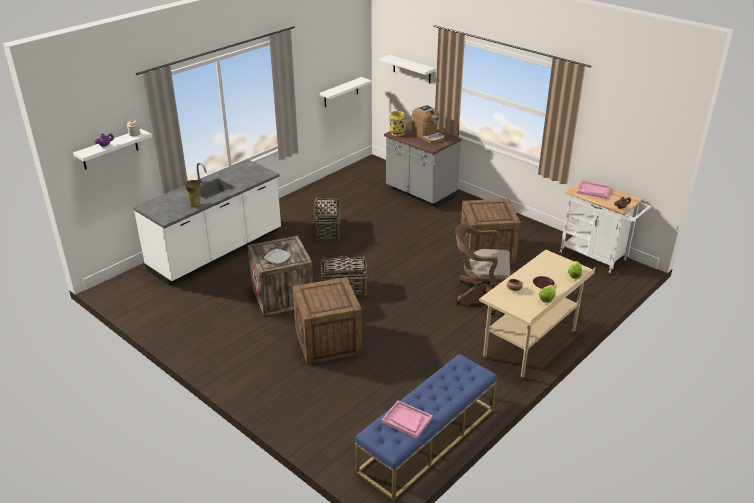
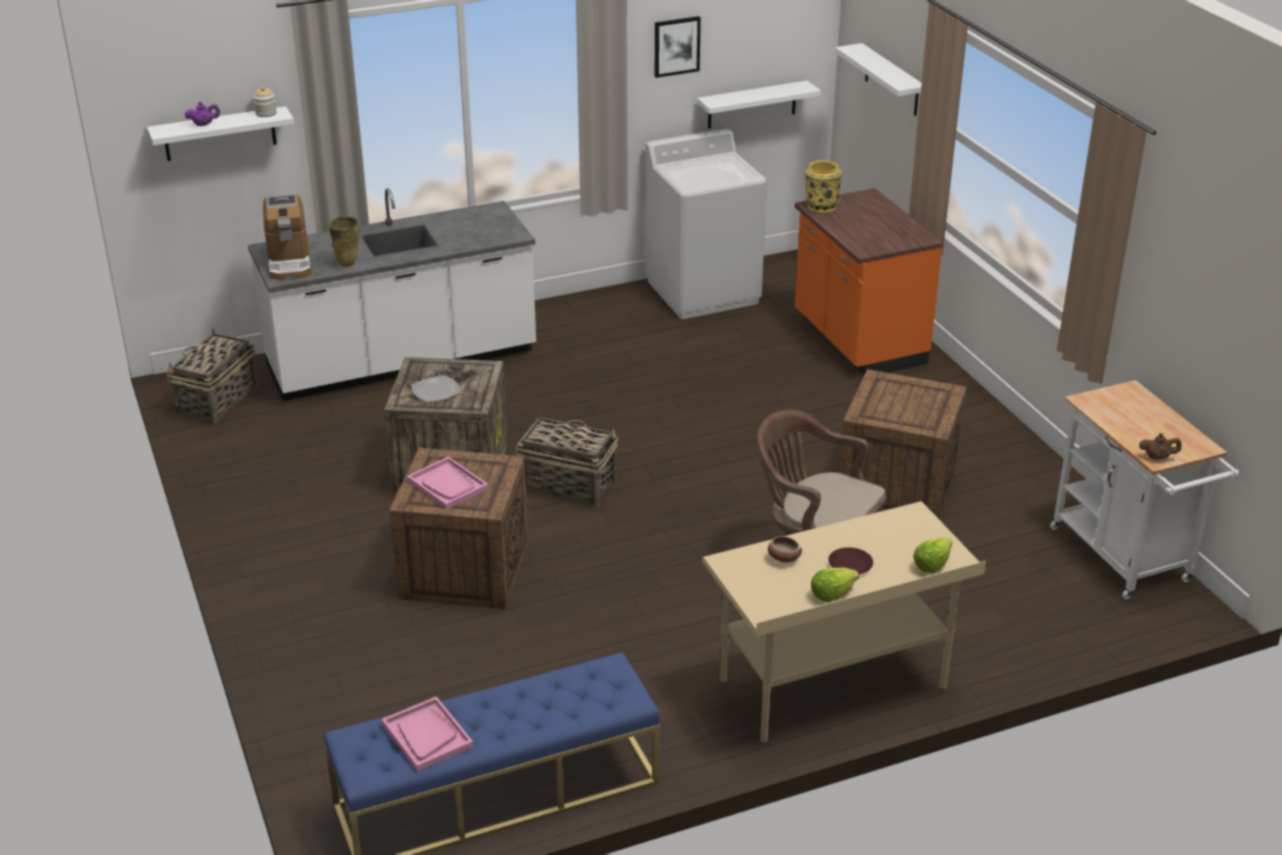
camera: 25 degrees right, 0 degrees up
(310, 68) = (676, 46): none -> picture
(327, 230) = (623, 370): basket -> basket (217, 400)
(335, 186) = (703, 292): none -> white washing machine
(420, 193) = (857, 342): grey counter -> orange counter
(428, 136) = (877, 225): coffee machine -> coffee machine (289, 262)
(593, 191) = (1129, 409): pink tray -> pink tray (448, 485)

